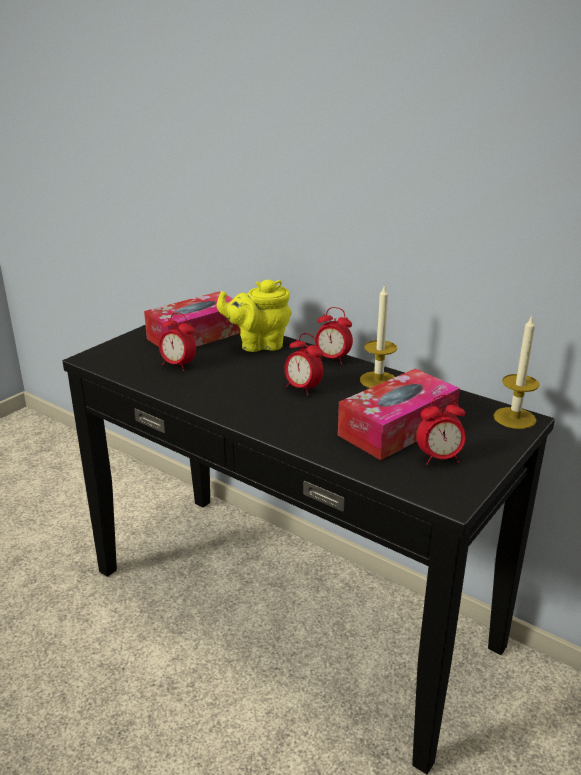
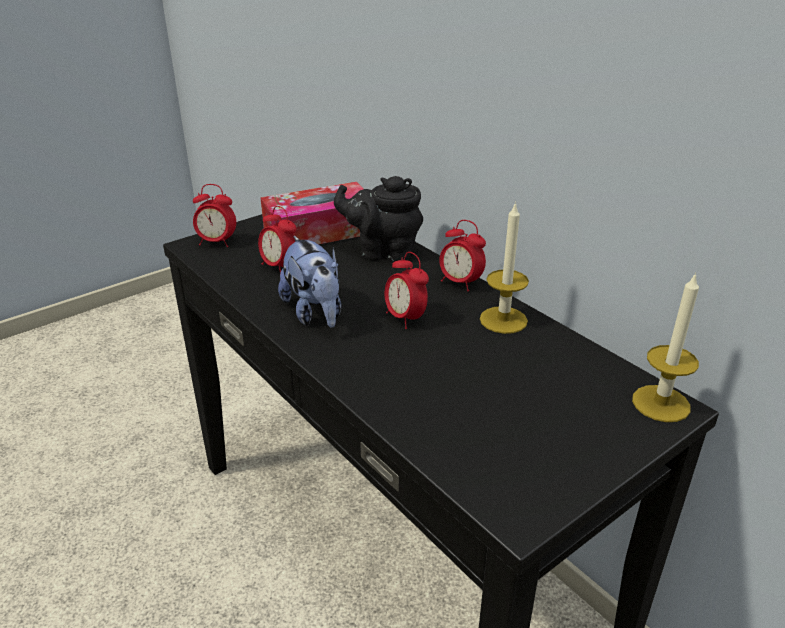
camera: 15 degrees right, 5 degrees up
(228, 394) = (315, 313): none -> plush toy
(258, 344) = (383, 252): yellow teapot -> black teapot
(397, 428) = (496, 392): tissue box -> none
(439, 458) = (530, 448): alarm clock -> alarm clock (216, 242)

